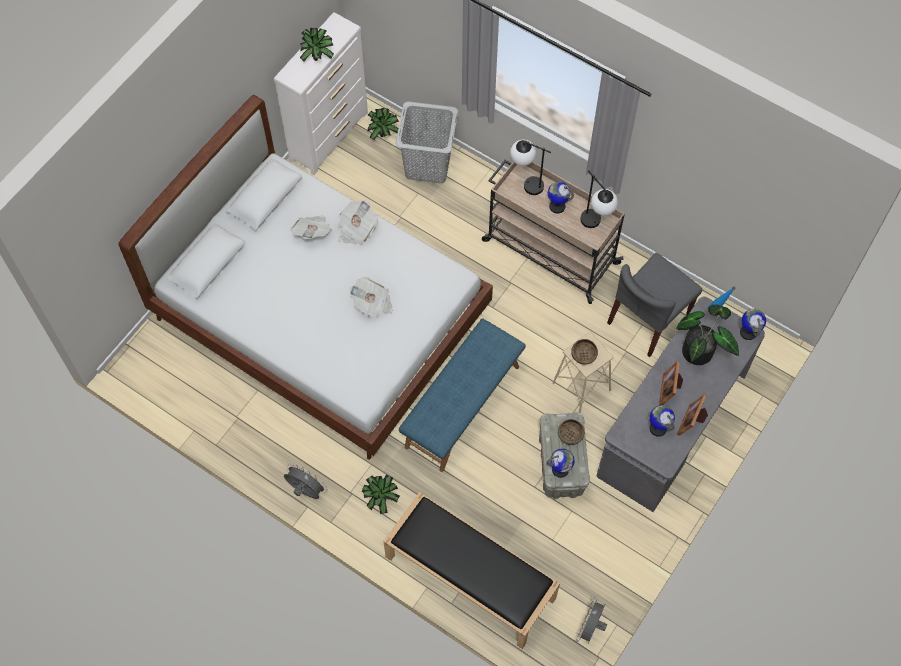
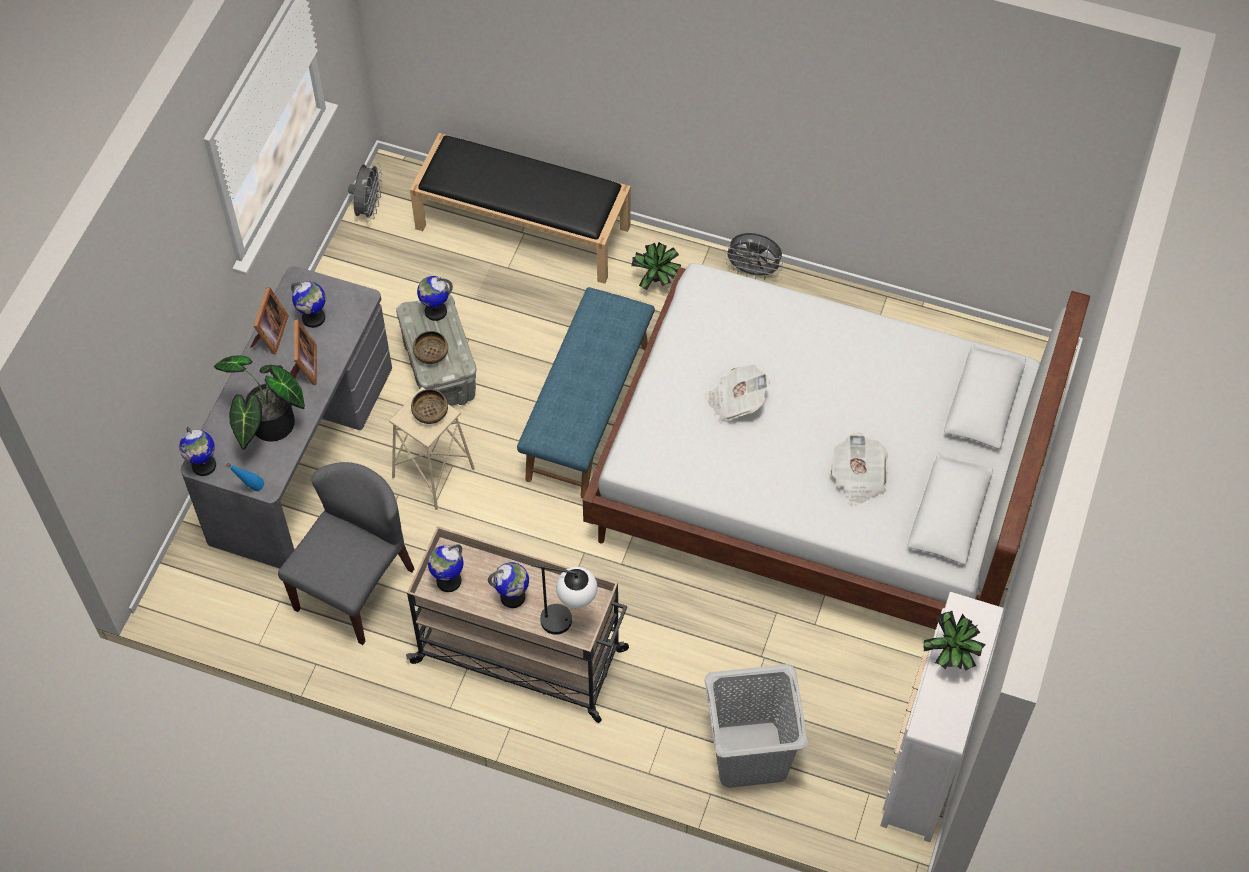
camera: 165 degrees right, 5 degrees down
(356, 229) = (798, 496): newspaper -> none
(383, 134) = (840, 791): potted plant -> none
(595, 225) = (448, 581): table lamp -> globe

